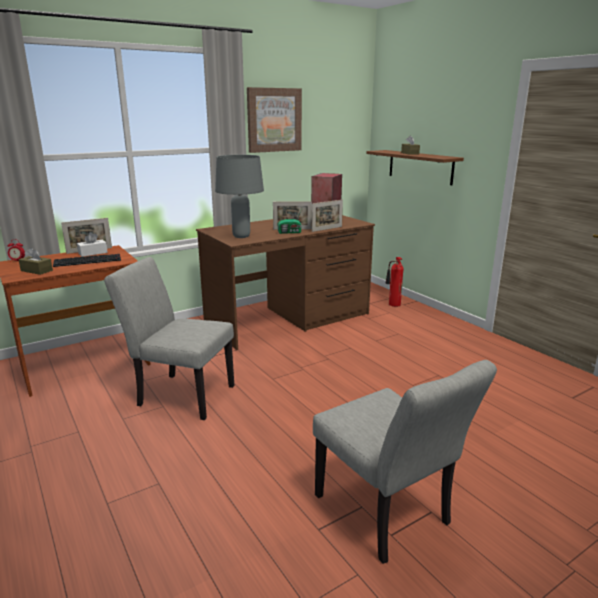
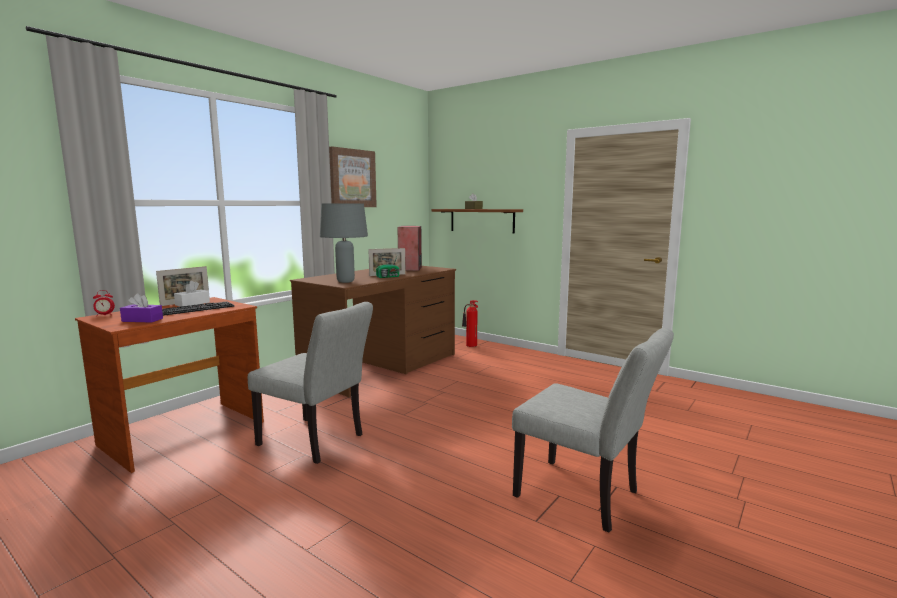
camera: 20 degrees left, 10 degrees down
(36, 270) = (142, 320): brown tissue box -> purple tissue box
(180, 394) = (317, 441): grey chair -> grey chair turned 150 degrees counterclockwise
(327, 229) = (419, 273): picture frame -> none

